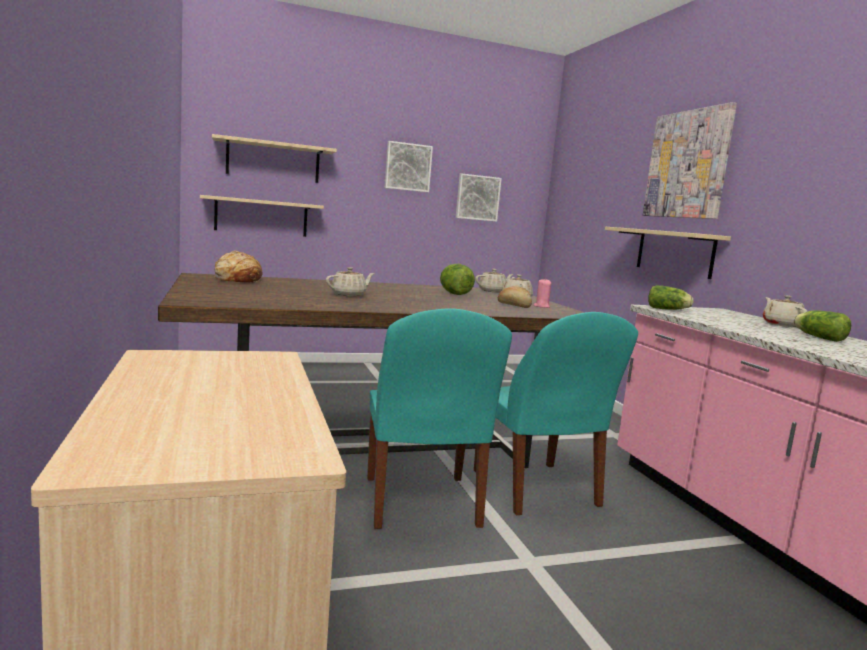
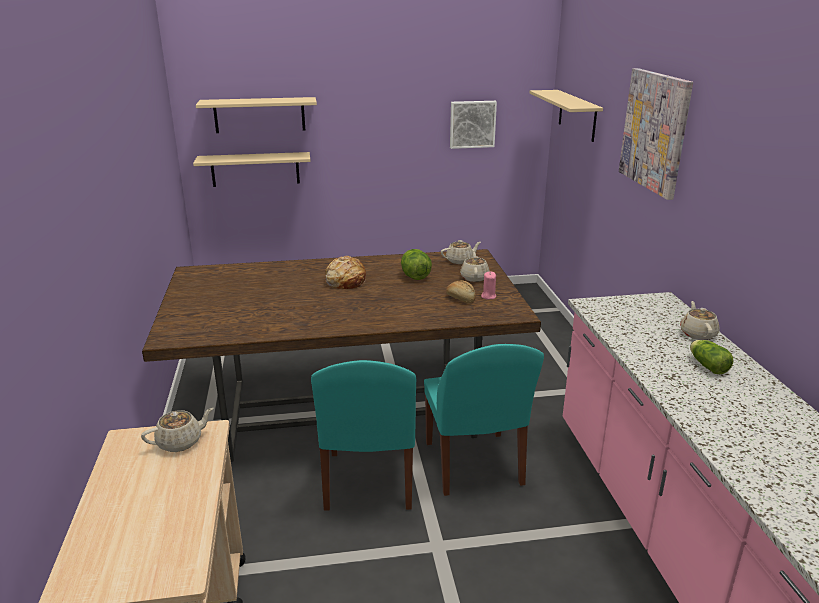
camera: 10 degrees right, 15 degrees up
(238, 279) = (221, 275): bread -> bread (345, 281)
(349, 295) = (310, 298): beige teapot -> beige teapot (180, 442)
(407, 167) = (395, 102): picture -> none
(668, 309) = (599, 309): lettuce -> none
(674, 252) = (642, 219): beige shelf -> beige shelf (577, 115)

